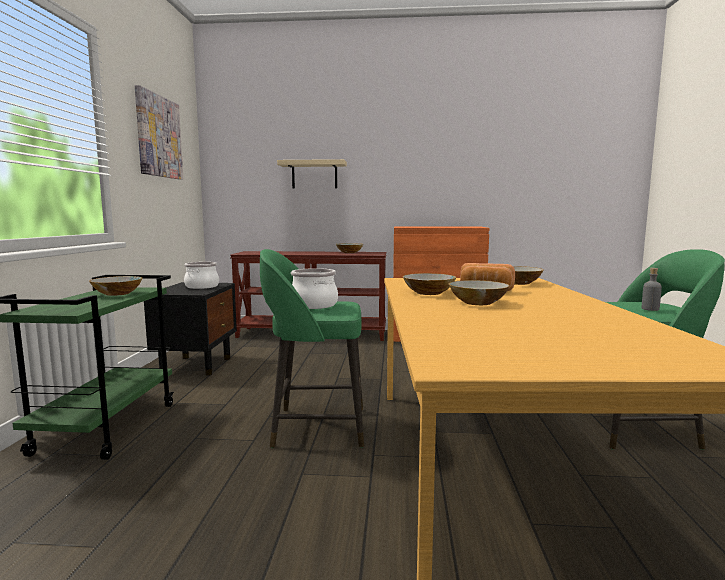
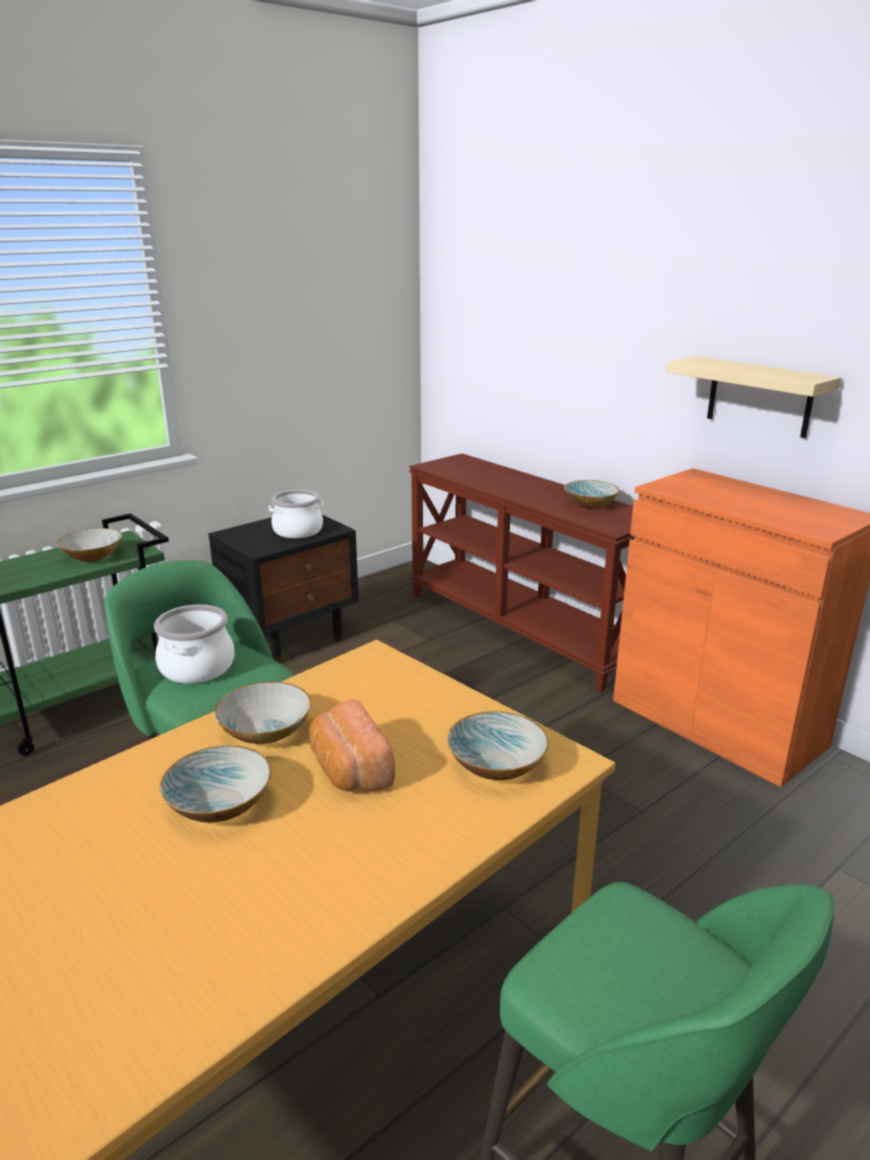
camera: 45 degrees right, 15 degrees up
(158, 136) = (298, 275): picture -> none
(314, 175) = (568, 334): beige shelf -> beige shelf (759, 397)
(650, 309) = (604, 995): grey bottle -> none

